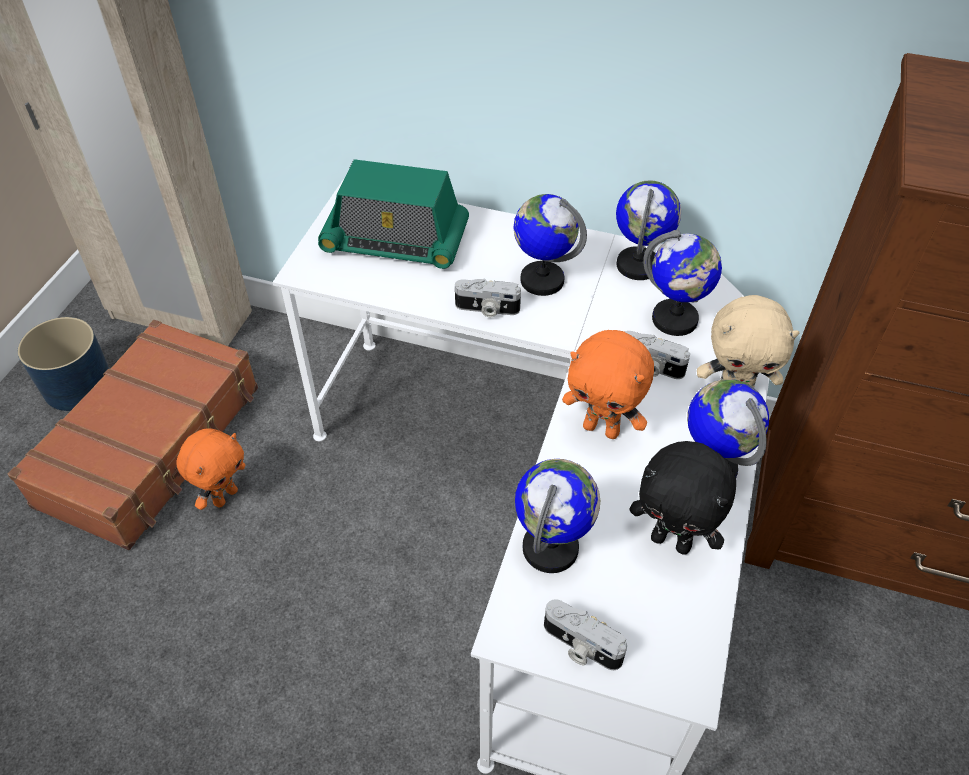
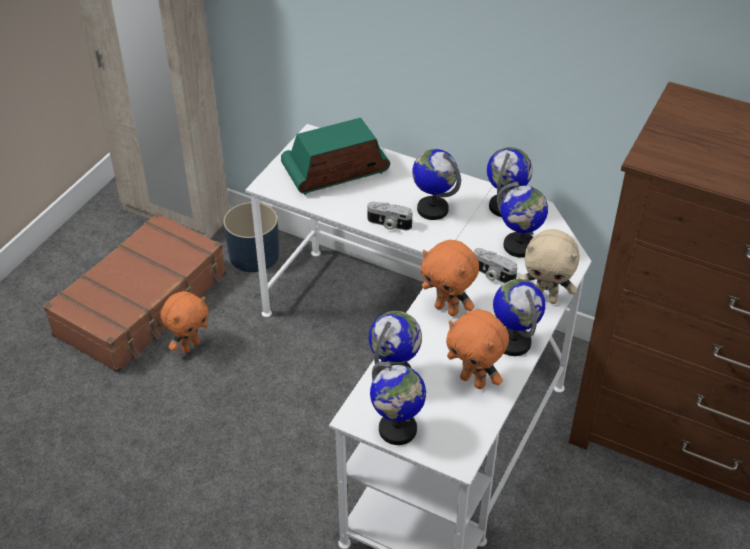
camera: 10 degrees right, 5 degrees down
(78, 385) = (94, 255): blue planter -> blue planter (254, 254)
(395, 241) = (335, 171): radio -> radio turned 135 degrees clockwise
(580, 646) = (397, 430): camera -> globe
(672, 541) = (474, 381): black plush toy -> orange plush toy

